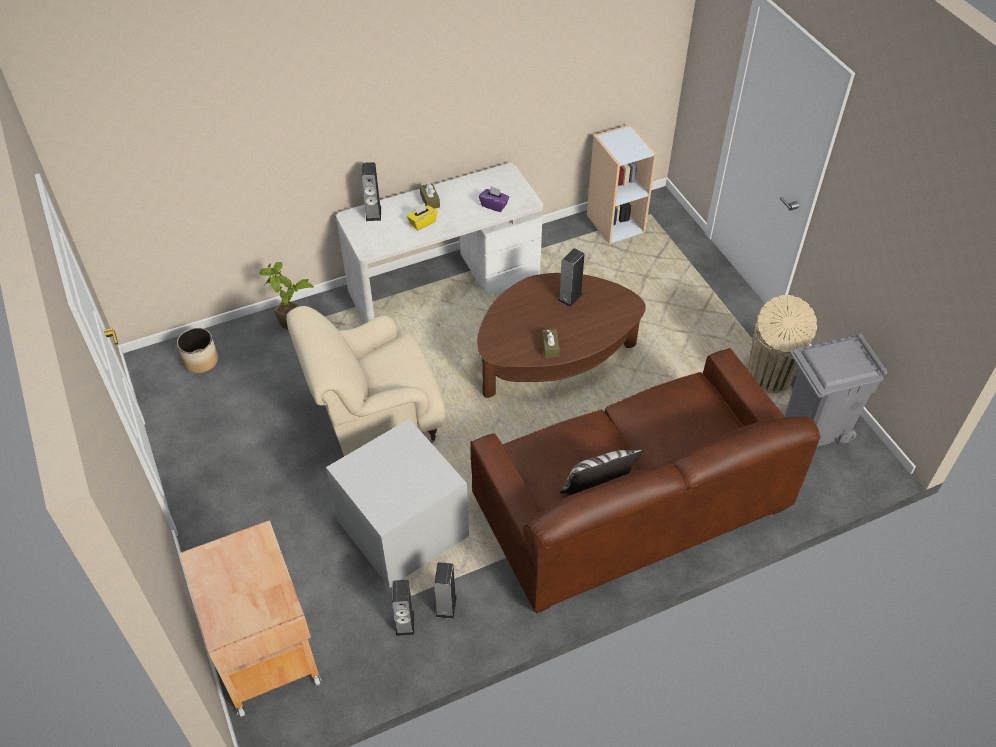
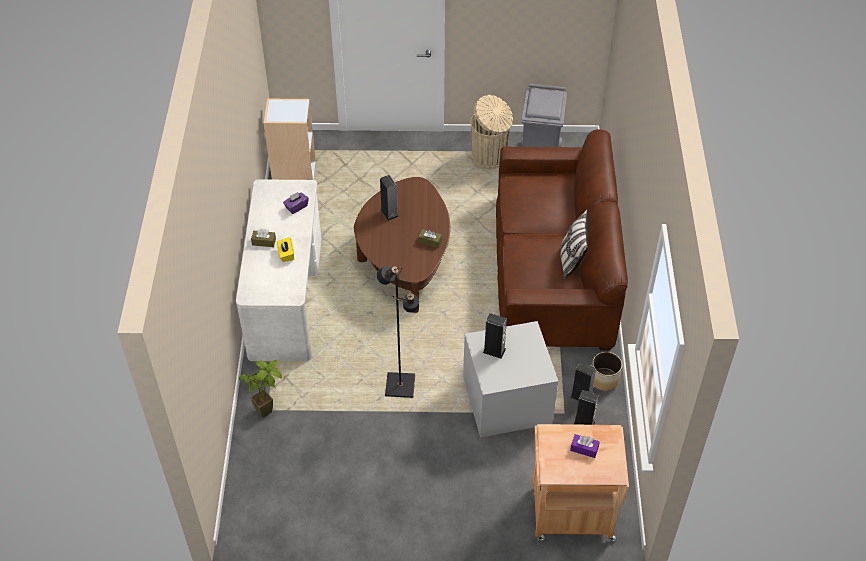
camera: 65 degrees left, 0 degrees up
(201, 361) = (264, 486): planter -> planter (604, 379)
(248, 583) = (584, 449): none -> purple tissue box
(373, 213) = (253, 280): speaker -> speaker (494, 350)
(375, 421) = (400, 386): beige armchair -> black floor lamp

